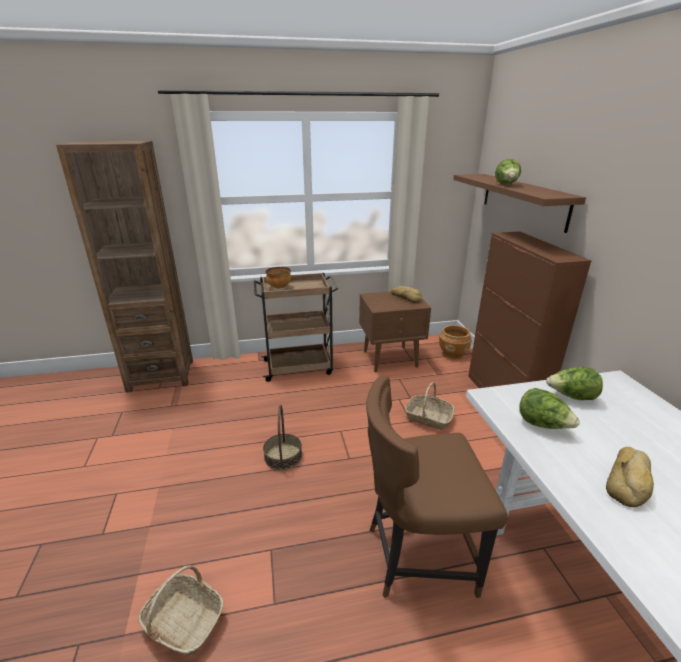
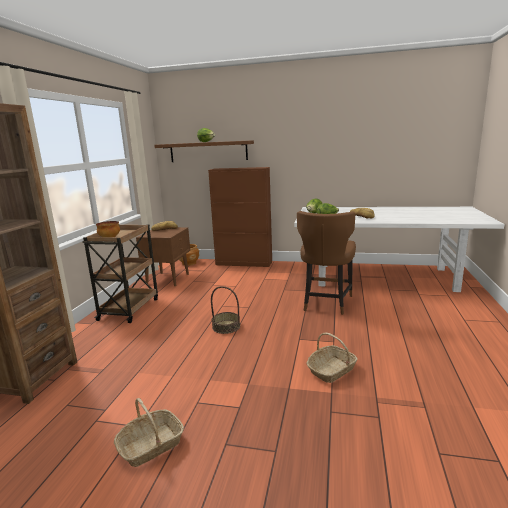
camera: 65 degrees left, 10 degrees down
(428, 417) = (238, 281): basket -> basket (151, 445)

